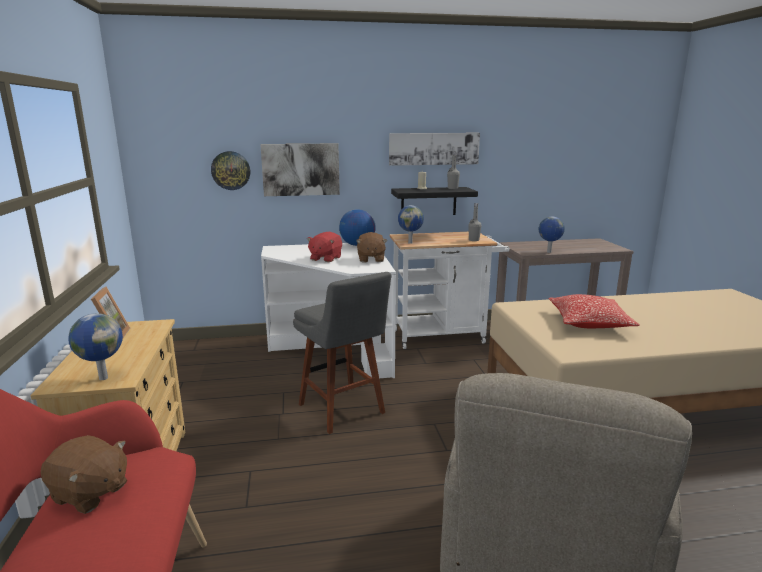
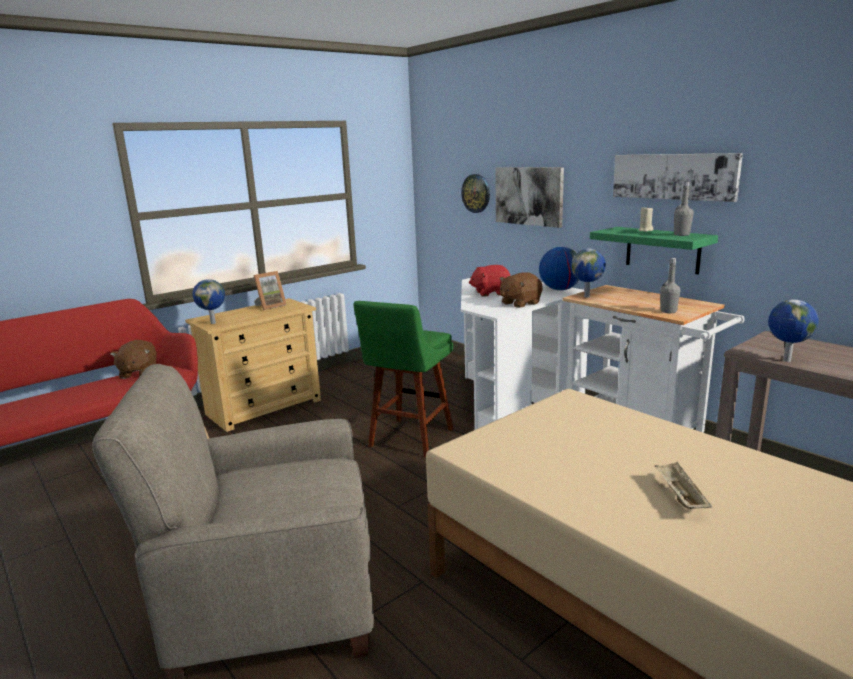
camera: 60 degrees right, 0 degrees up
(343, 411) = (409, 439): grey stool -> green stool
(428, 201) = (662, 250): black shelf -> green shelf
(589, 323) = (585, 447): pillow -> none
(660, 322) = (679, 496): none -> beige tray

